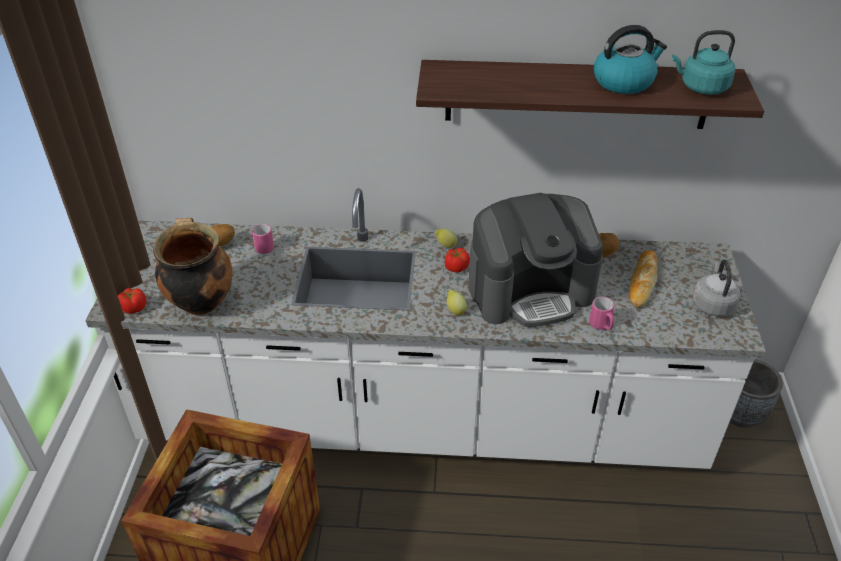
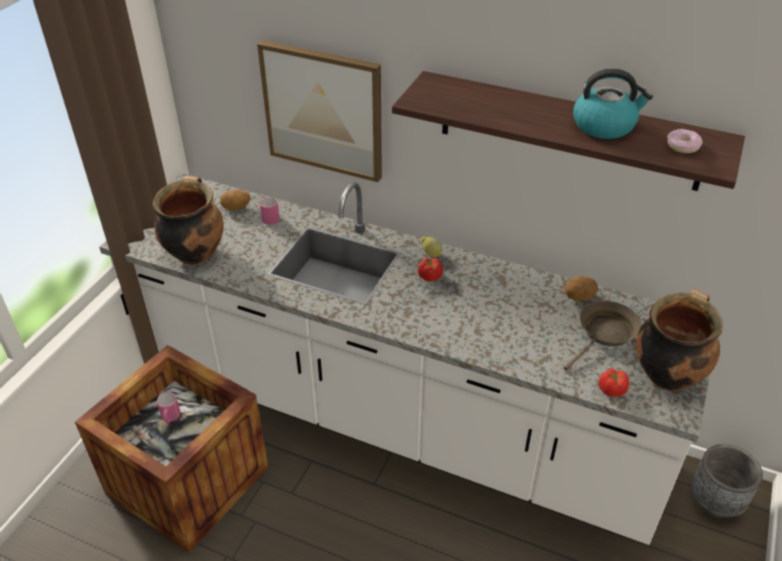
camera: 20 degrees right, 0 degrees up
(134, 308) = (140, 246): tomato -> tomato (611, 390)
(309, 120) = (323, 110): none -> picture
(455, 310) = (407, 315): lemon -> none
(530, 290) = (488, 315): coffee machine -> none
(601, 326) = (539, 366): pink mug -> pink mug (170, 418)
(642, 282) = (605, 334): bread -> brown frying pan
(701, 87) = (682, 146): turquoise kettle -> donut
(712, 304) = (667, 374): grey kettle -> cooking pot

